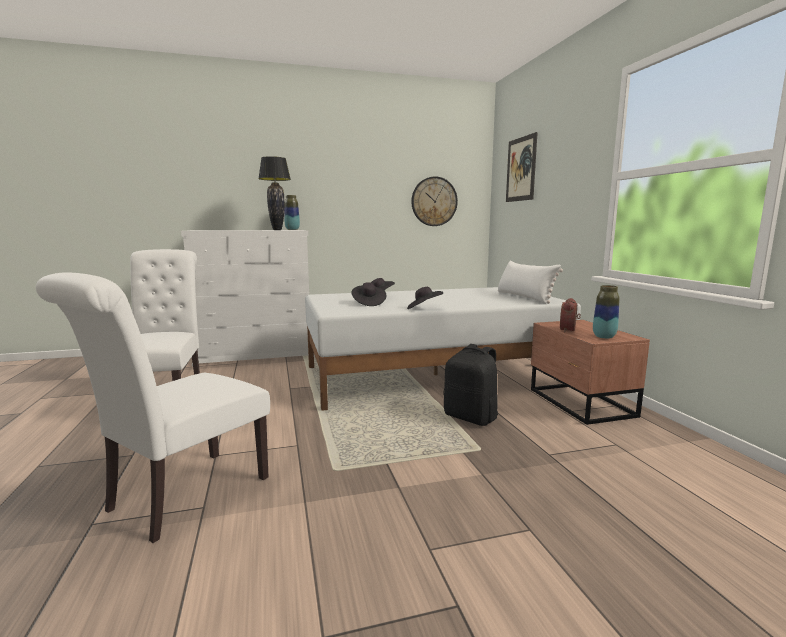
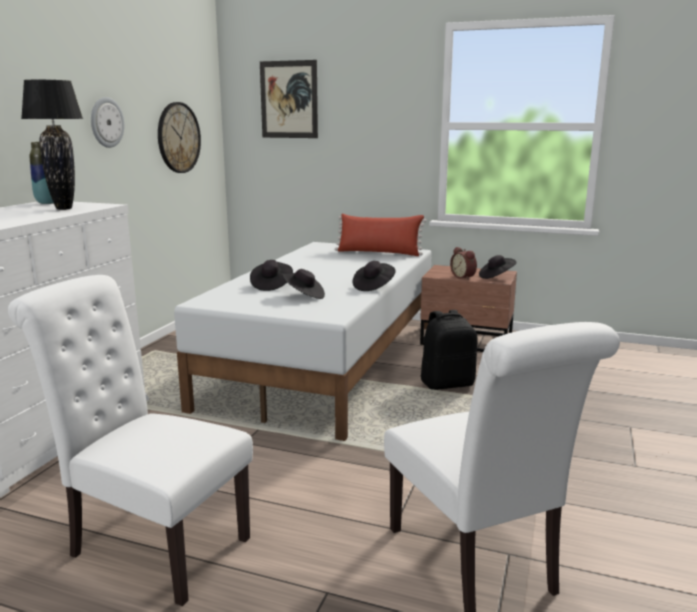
camera: 55 degrees left, 5 degrees up
(362, 188) = (106, 122): none -> wall clock
(524, 297) = (379, 253): white pillow -> red pillow
(604, 337) = (496, 276): vase -> black hat

